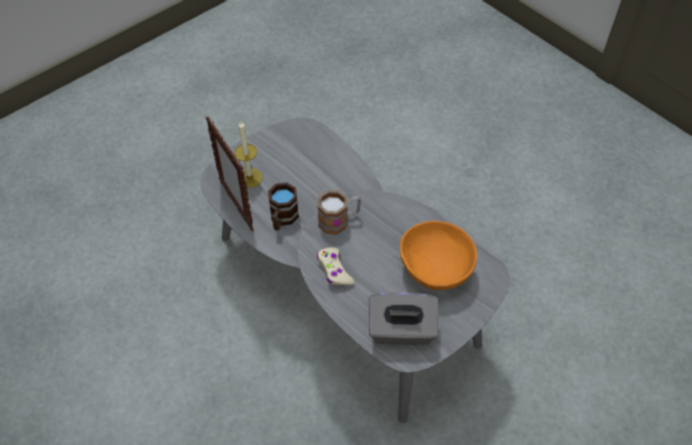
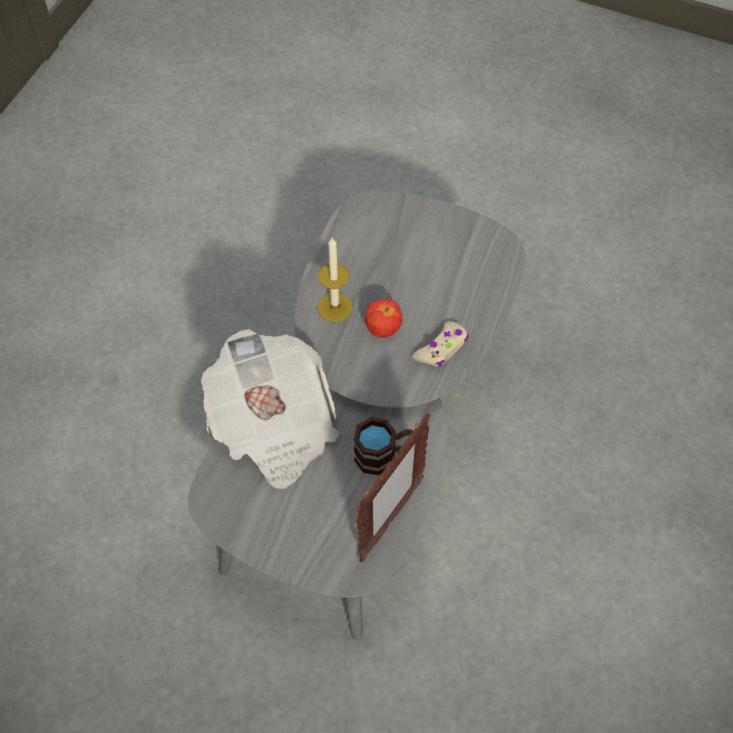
camera: 115 degrees left, 5 degrees up
(249, 178) = (336, 528): candle -> candle (335, 307)
(337, 171) = (273, 426): none -> newspaper
(339, 220) = (368, 372): mug -> none
(370, 242) = (383, 329): none -> apple
(401, 331) = (479, 260): grey tissue box -> none
(436, 270) = (386, 256): orange bowl -> none

